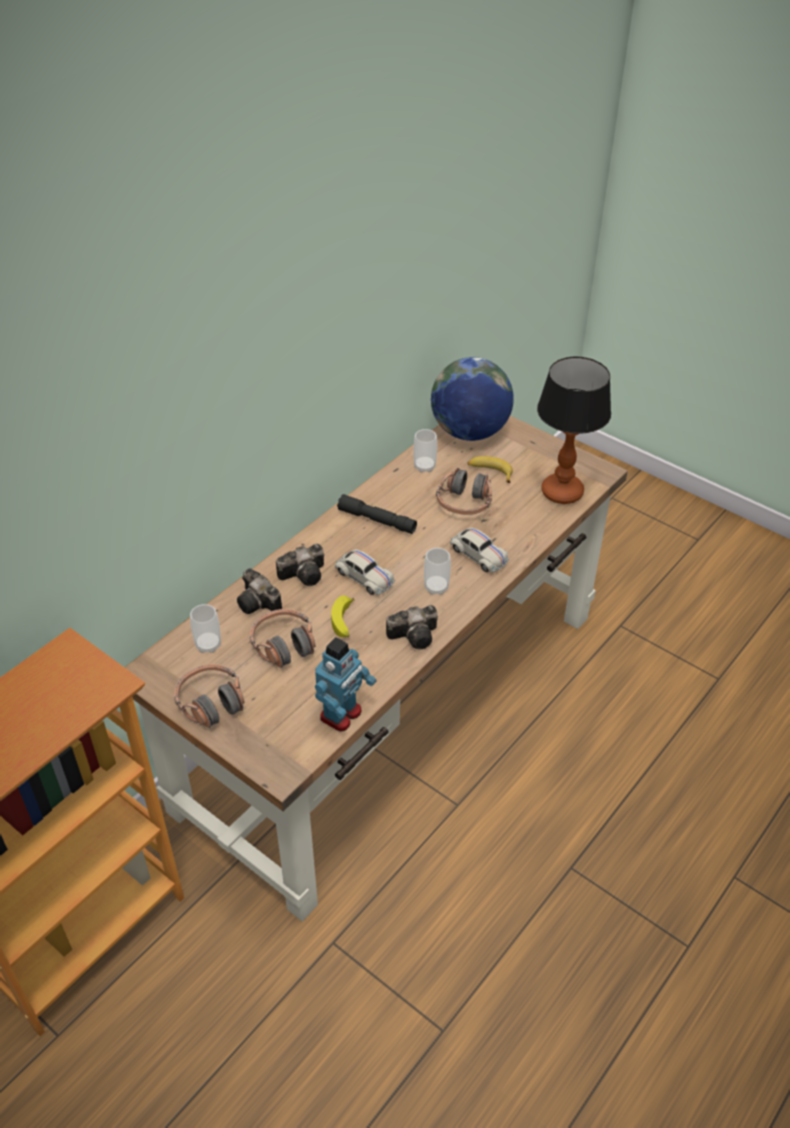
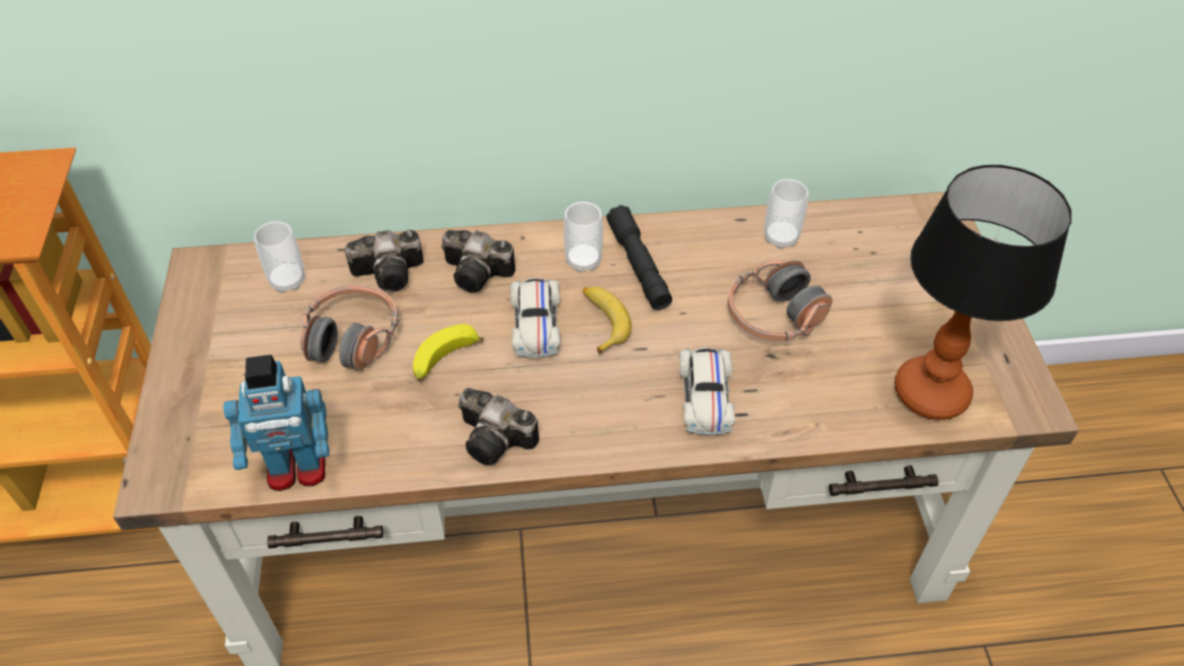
camera: 45 degrees right, 5 degrees up
(211, 702) = (206, 346): headphones -> none
(259, 603) = (392, 272): camera -> camera turned 105 degrees counterclockwise
(436, 587) = (599, 398): cup -> cup (583, 261)
(469, 432) = (897, 230): globe -> none
(490, 472) = (860, 299): banana -> banana (602, 322)

